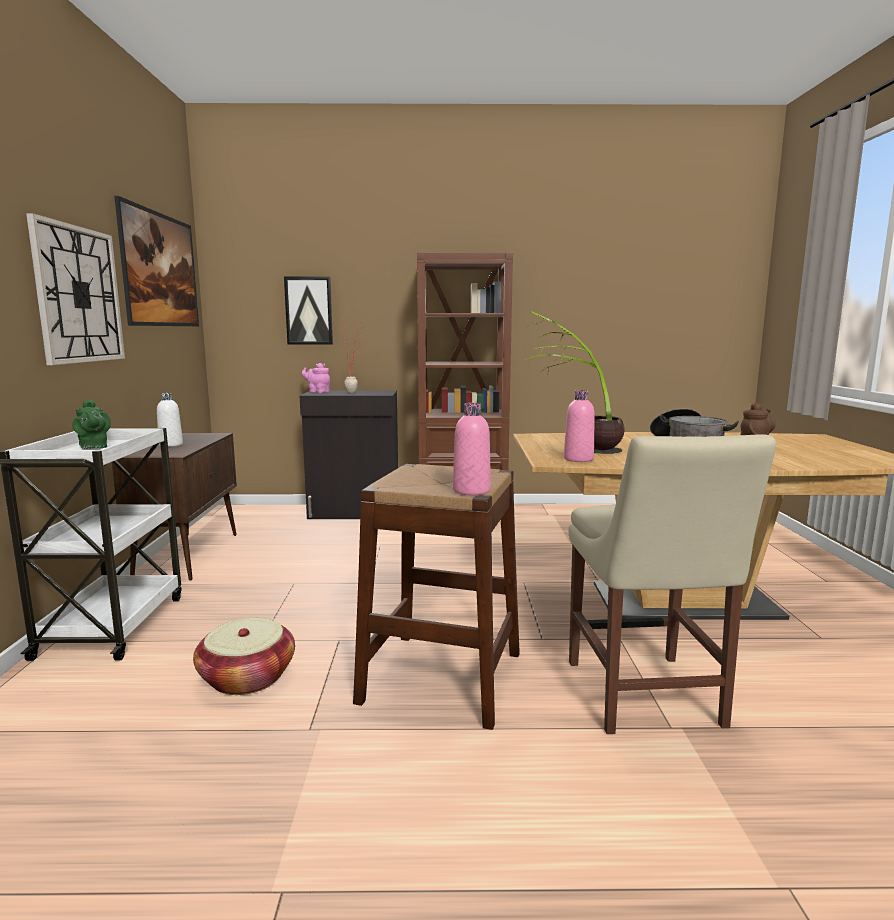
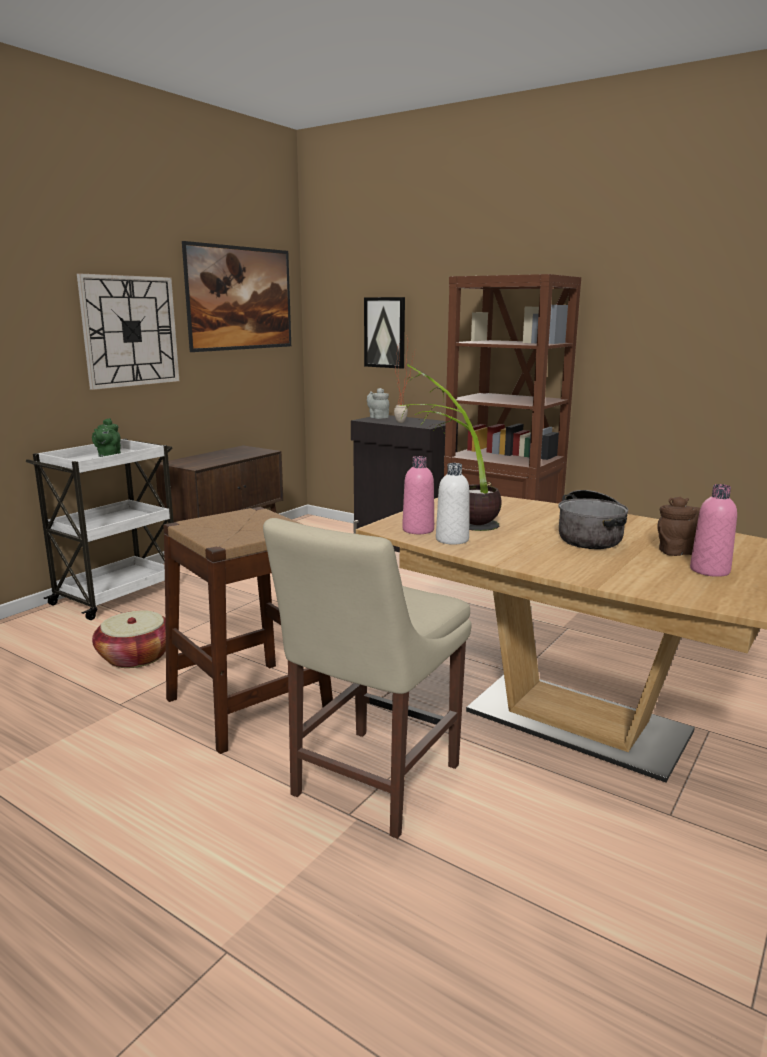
camera: 35 degrees right, 5 degrees up
(171, 445) = (213, 457): white bottle -> white bottle (452, 540)
(317, 392) = (378, 417): pink teapot -> grey teapot
(471, 491) = (223, 541): pink bottle -> pink bottle (709, 570)

